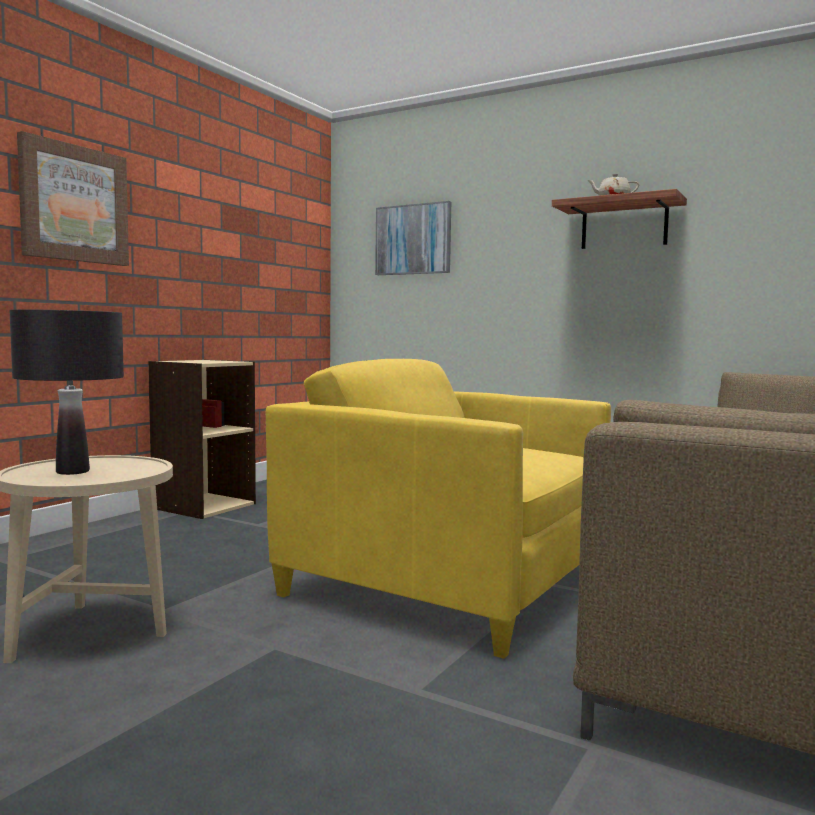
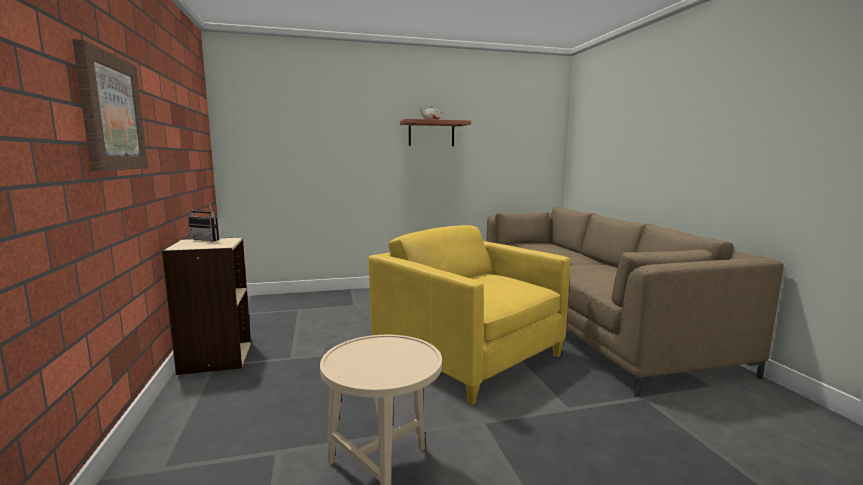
camera: 45 degrees left, 5 degrees up
(72, 472) = (379, 364): black table lamp -> none
(216, 360) = (208, 240): none -> radio
(413, 239) = (290, 132): picture -> none
(447, 584) = (468, 354): yellow armchair -> yellow armchair turned 60 degrees clockwise

